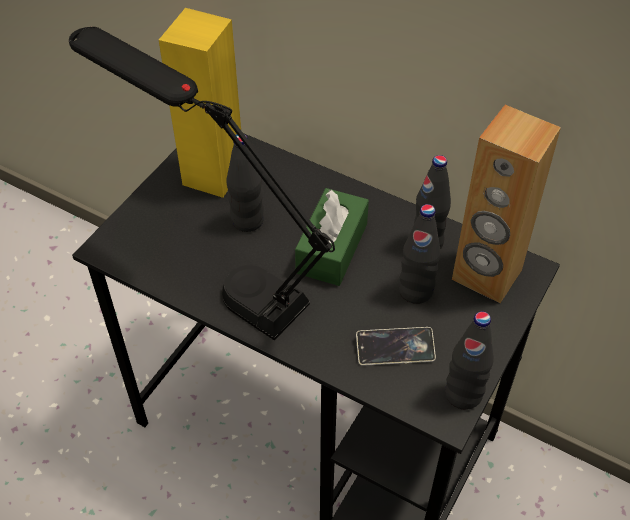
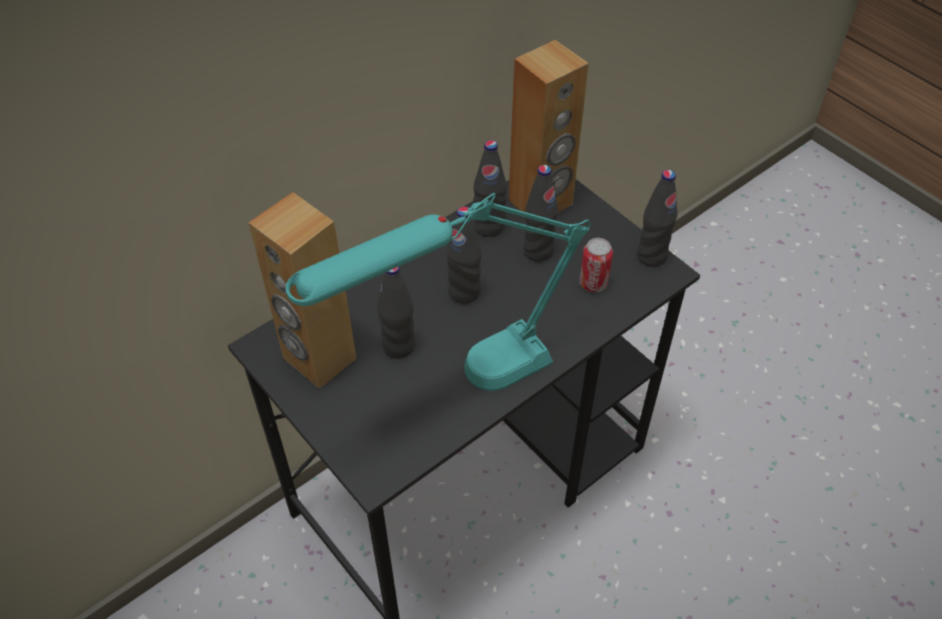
camera: 70 degrees left, 0 degrees up
(212, 174) = (319, 359): yellow speaker -> brown speaker
(219, 274) = (456, 386): black table lamp -> turquoise table lamp
(332, 248) = (464, 292): green tissue box -> black bottle
(395, 349) = (593, 283): phone -> can

